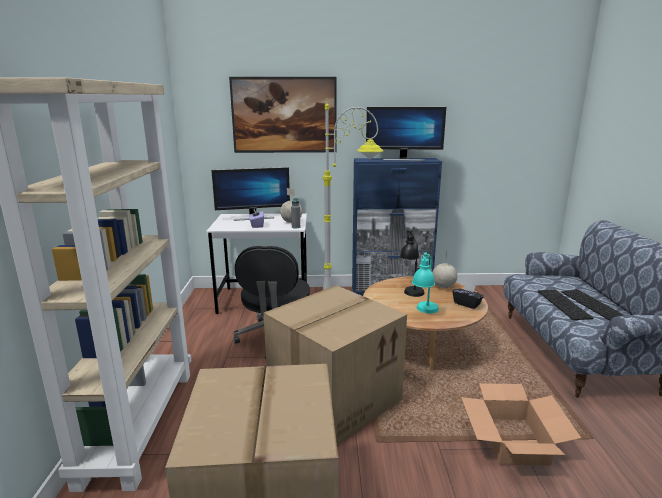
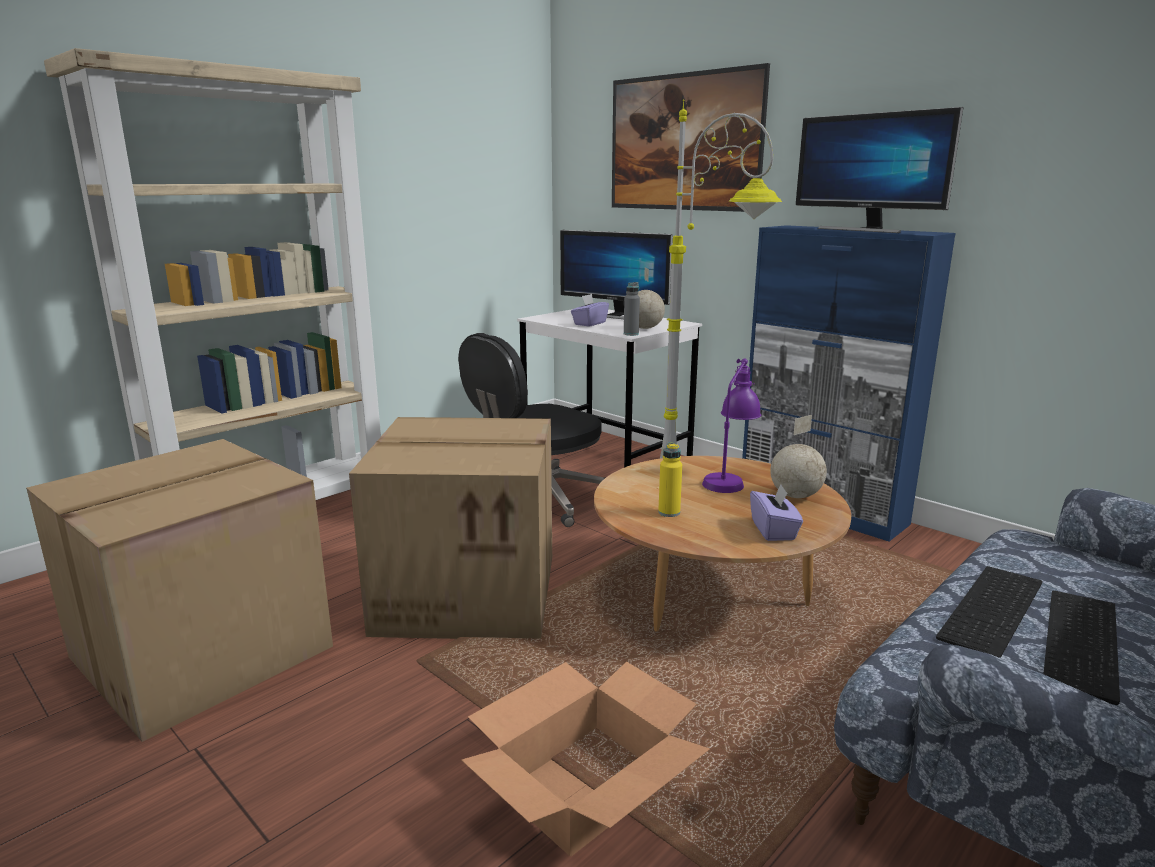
camera: 45 degrees right, 0 degrees up
(410, 289) = (729, 479): black table lamp -> purple table lamp
(424, 312) = (669, 512): turquoise table lamp -> yellow bottle
(467, 304) = (774, 530): black tissue box -> purple tissue box

